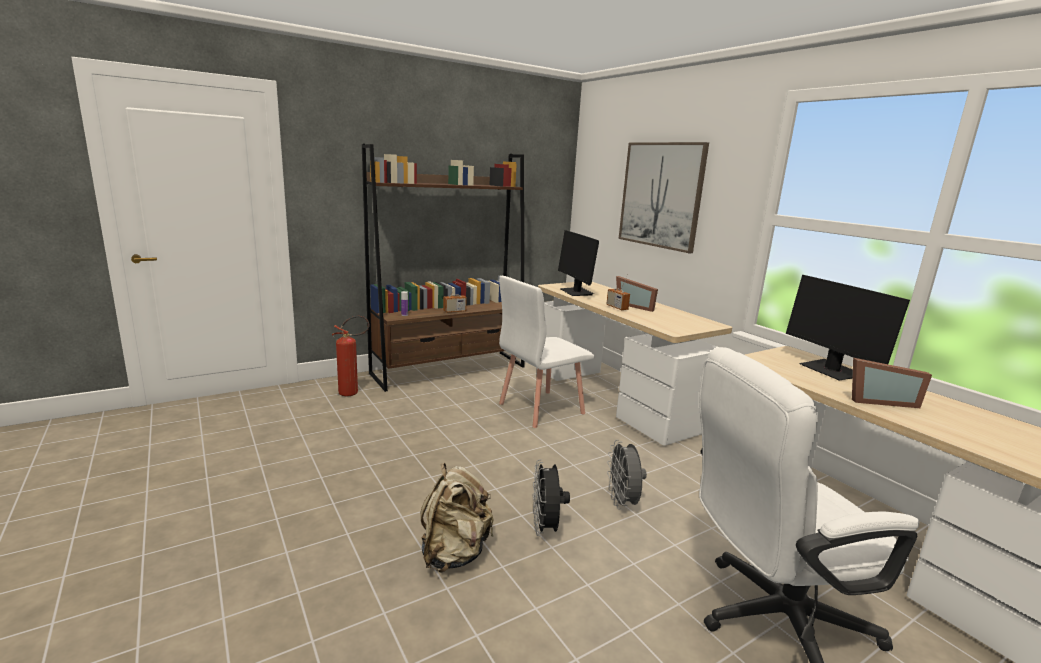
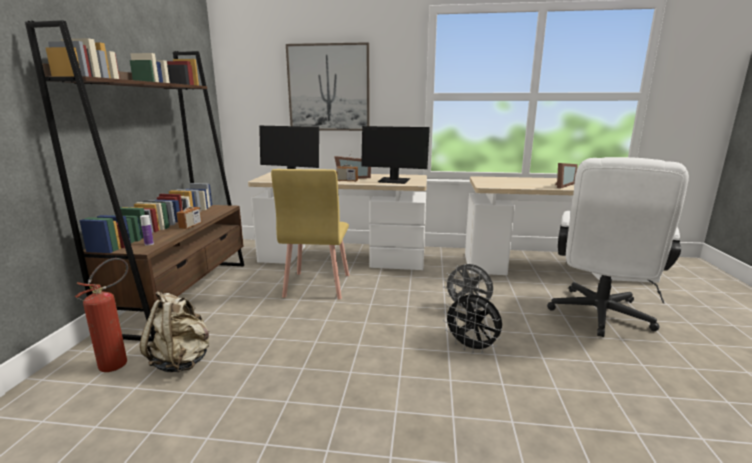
camera: 50 degrees left, 0 degrees up
(454, 553) = (471, 400): beige backpack -> beige backpack (182, 361)
(540, 408) = (316, 285): white chair -> yellow chair
(831, 371) = (516, 180): monitor -> monitor (394, 181)

